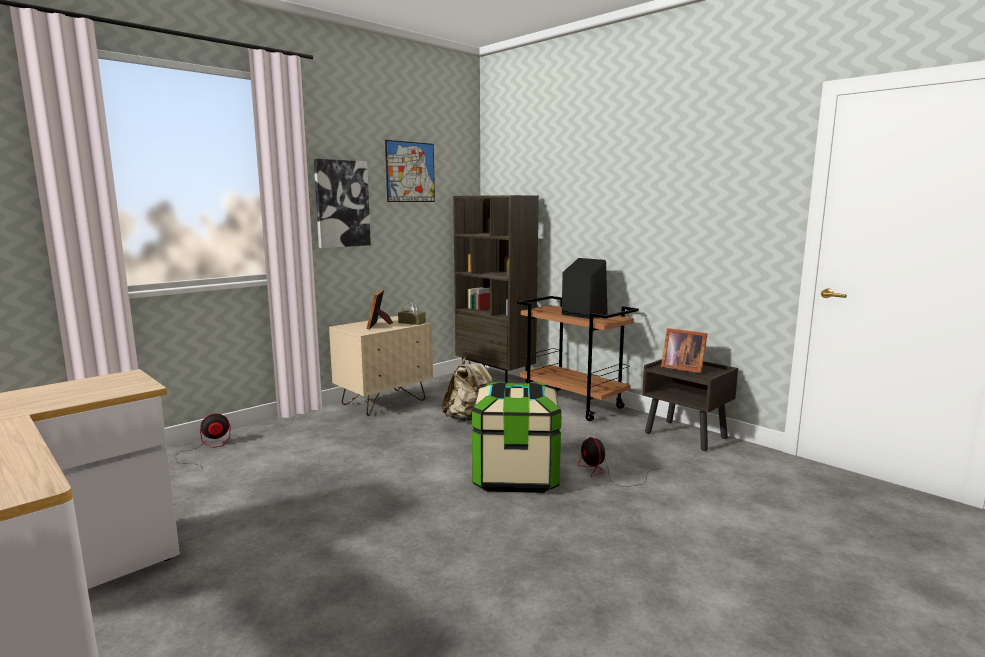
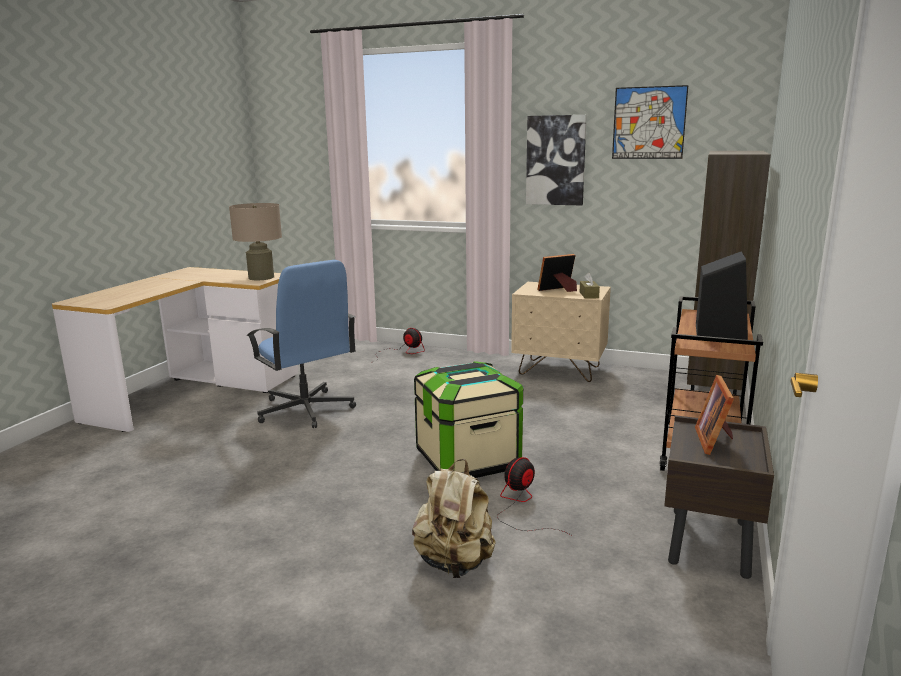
camera: 65 degrees right, 5 degrees up
(117, 383) = (261, 277): none -> beige table lamp
(284, 536) = (305, 410): none -> blue office chair
(470, 419) = (573, 412): beige backpack -> beige backpack (455, 563)

